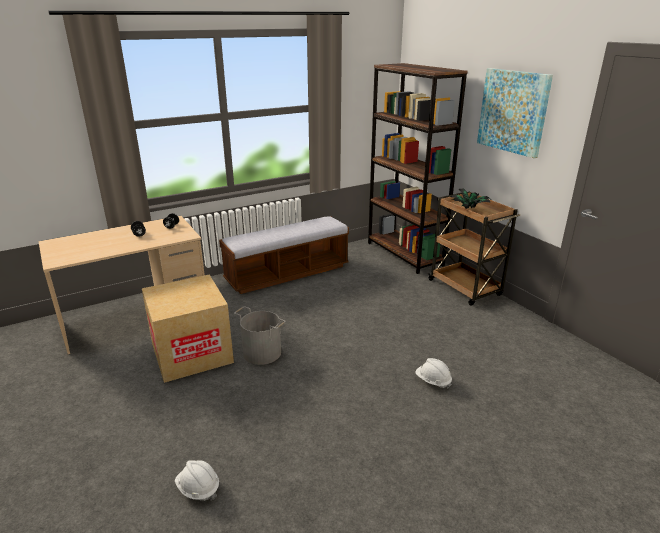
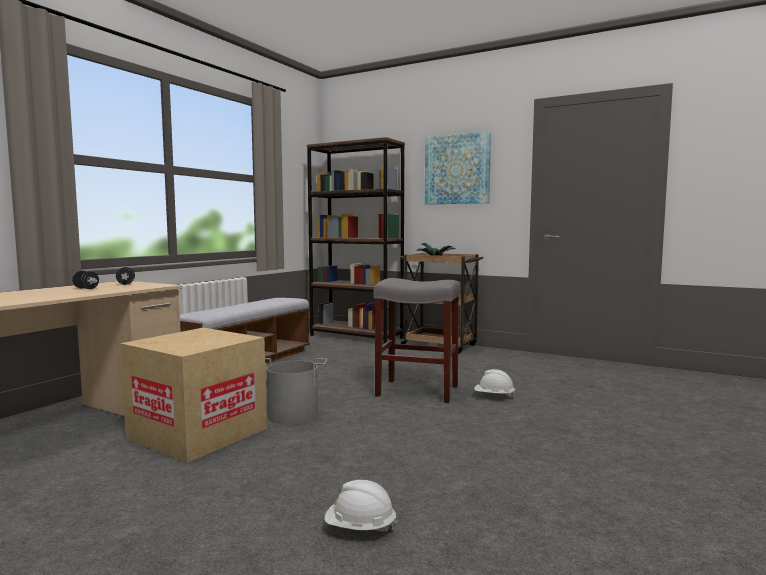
camera: 30 degrees left, 20 degrees down
(378, 352) = (418, 391): none -> grey stool

